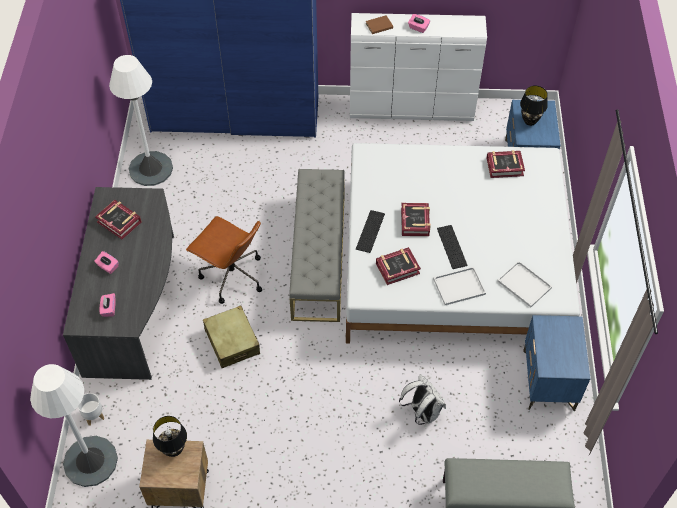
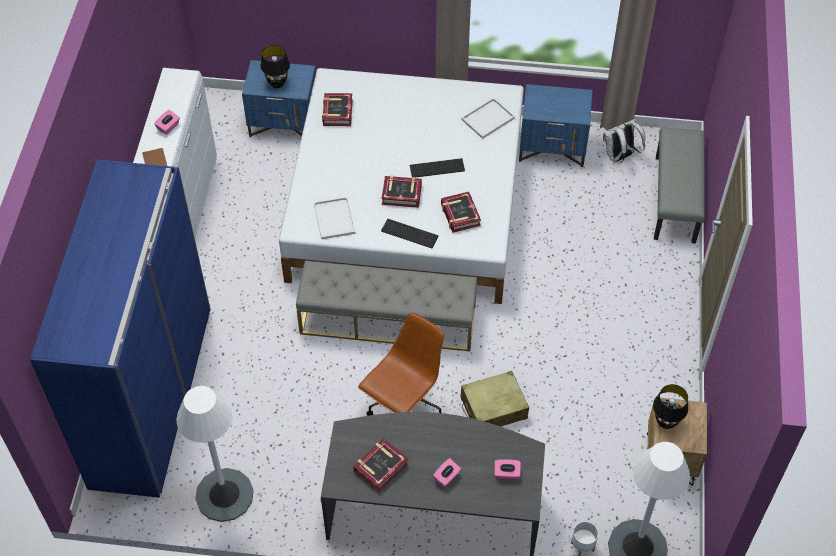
camera: 85 degrees left, 0 degrees up
(422, 412) = (584, 248): white backpack -> white backpack (619, 156)
(460, 286) = (486, 167): white tray -> white tray (333, 218)

